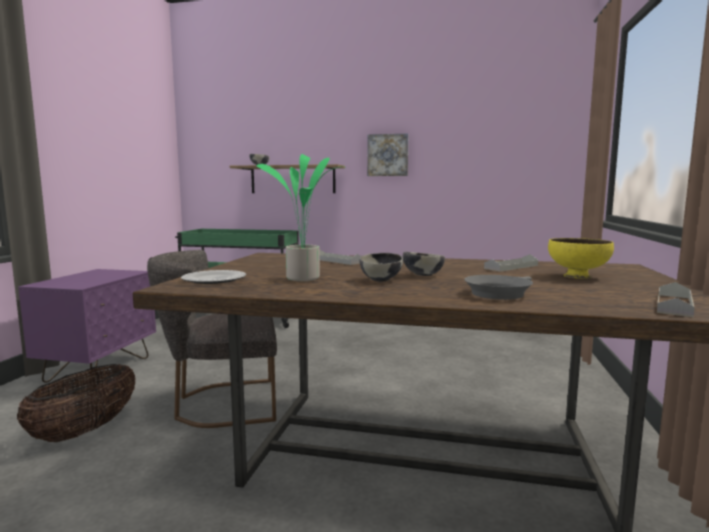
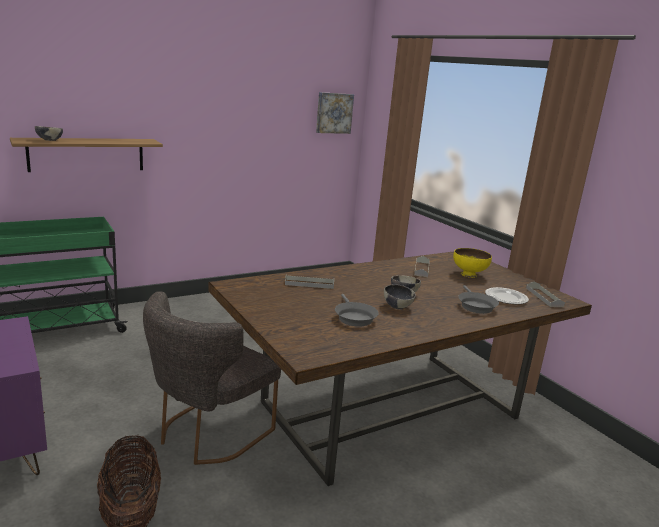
camera: 45 degrees left, 10 degrees up
(214, 279) = (304, 337): plate -> plate (505, 297)
(305, 278) = (354, 317): potted plant -> grey frying pan
(388, 155) = (201, 128): picture -> picture (333, 113)

